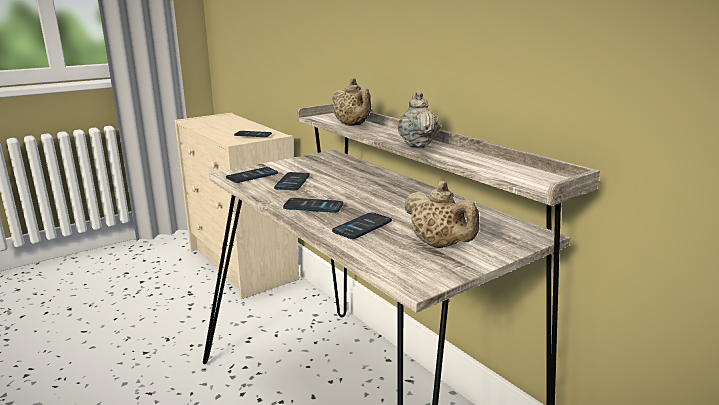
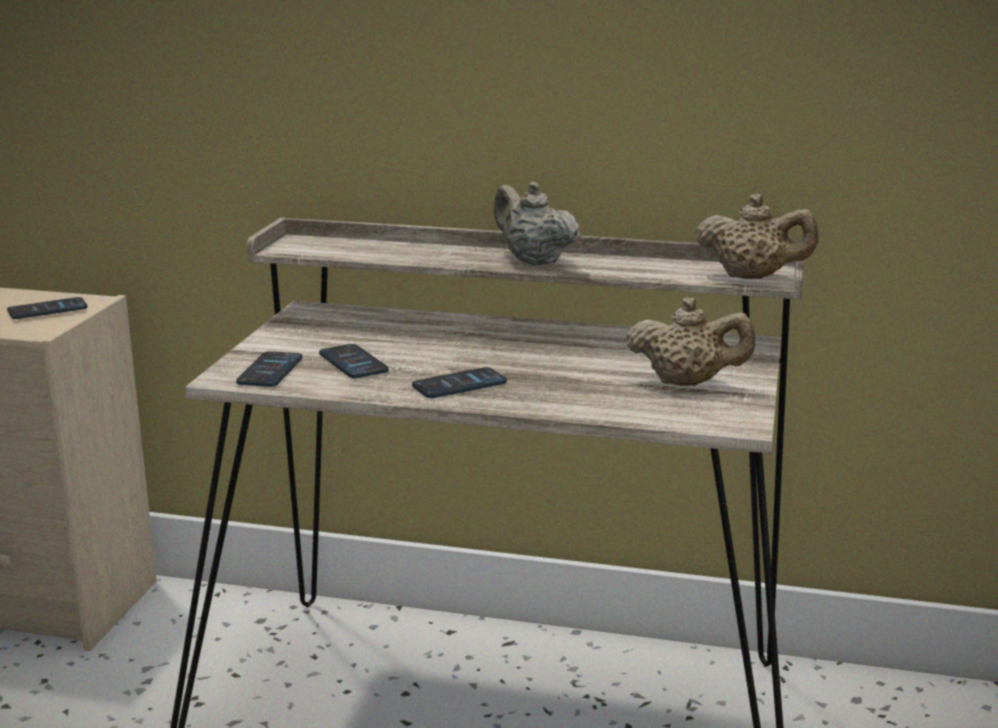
camera: 40 degrees left, 0 degrees up
(352, 125) = (375, 251): beige teapot -> beige teapot (753, 277)
(362, 226) = (570, 389): phone -> none

